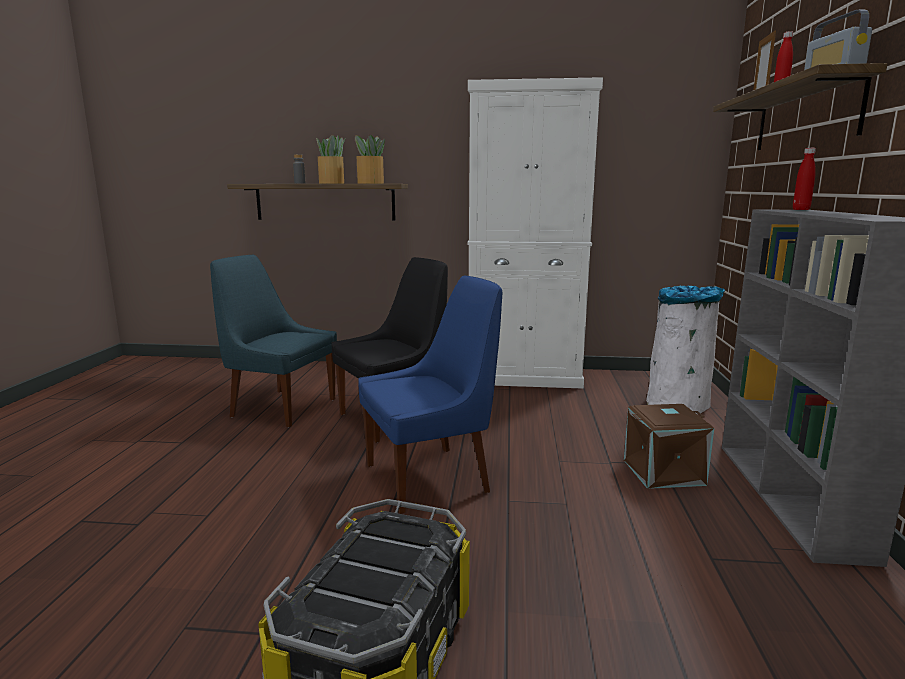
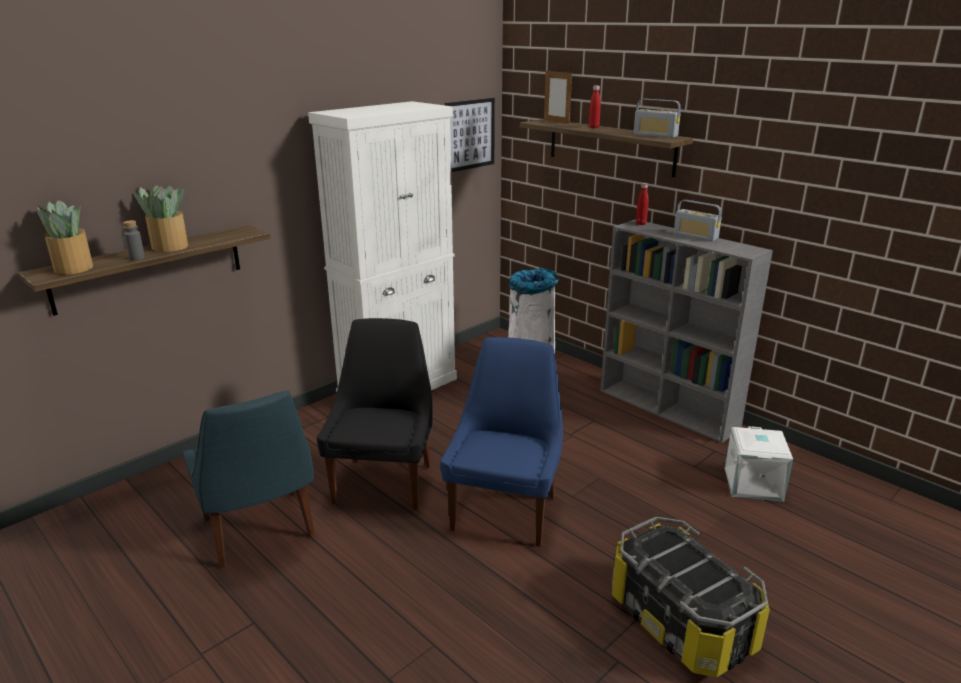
camera: 50 degrees left, 10 degrees up
(280, 407) = (260, 531): blue chair -> blue chair turned 90 degrees counterclockwise
(370, 183) = (220, 237): potted plant -> potted plant (73, 268)
(663, 473) = (604, 426): brown storage box -> none
(677, 134) = (470, 134): none -> picture
(777, 627) = (754, 484): none -> white storage box
(851, 214) = (695, 236): none -> radio

